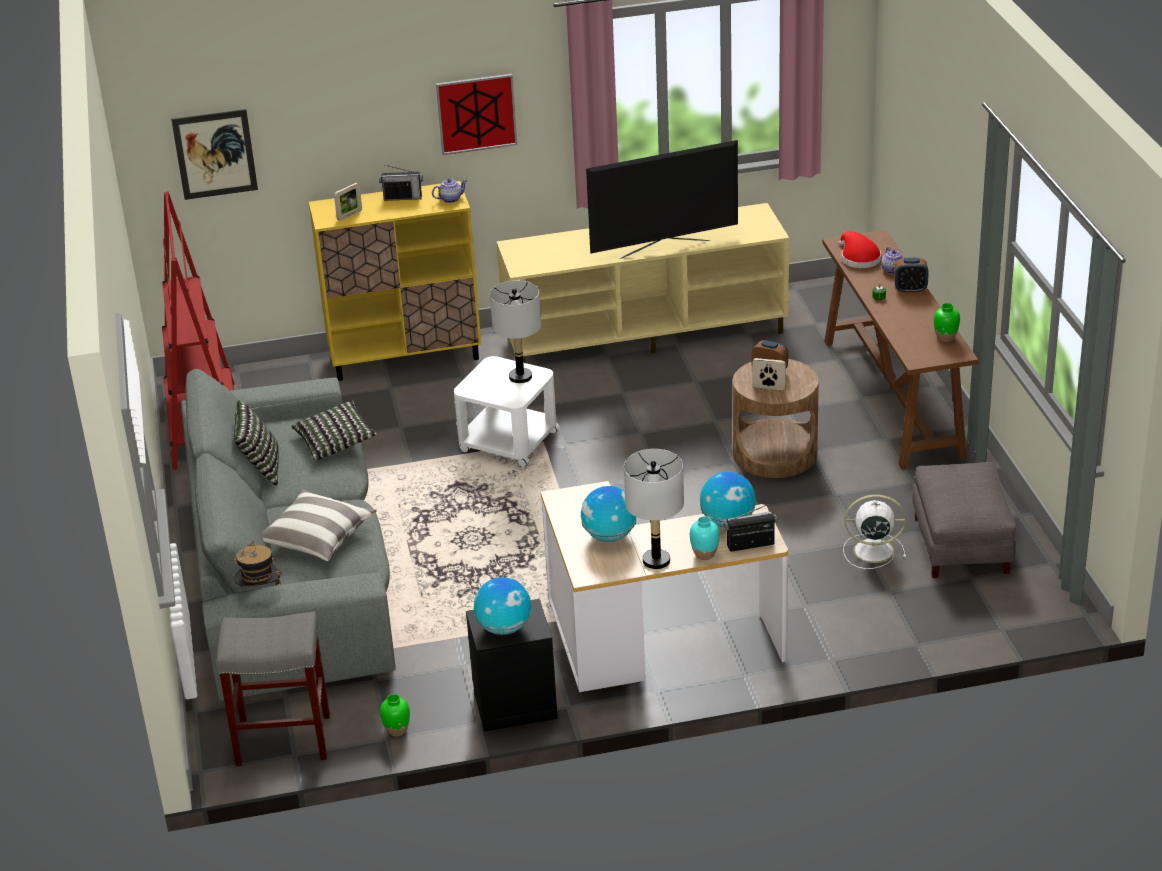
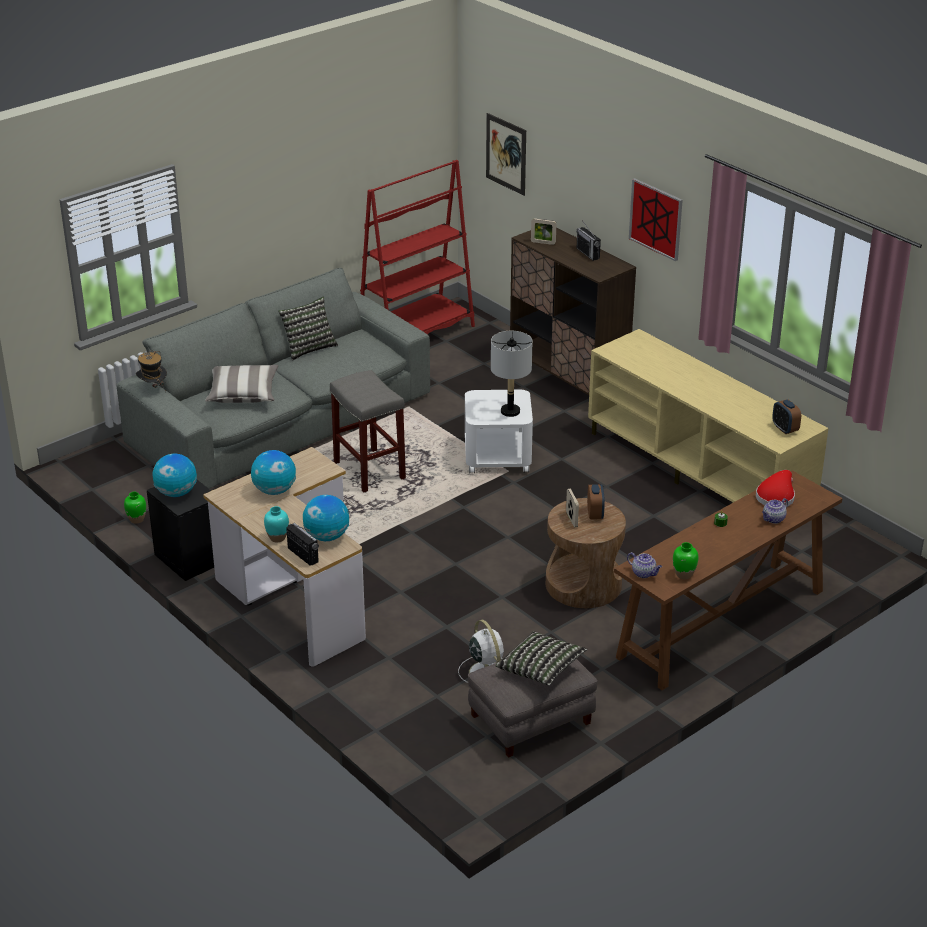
camera: 60 degrees right, 0 degrees up
(282, 740) = (103, 479): grey stool -> grey stool (368, 470)
(335, 442) = (358, 364): pillow -> pillow (540, 669)
(405, 357) = (568, 379): yellow cabinet -> brown cabinet
(451, 199) = (604, 271): teapot -> teapot (644, 573)
(656, 561) = (256, 519): grey table lamp -> none
(664, 249) = (700, 401): television -> none
(910, 289) = (749, 536): alarm clock -> alarm clock (785, 429)

